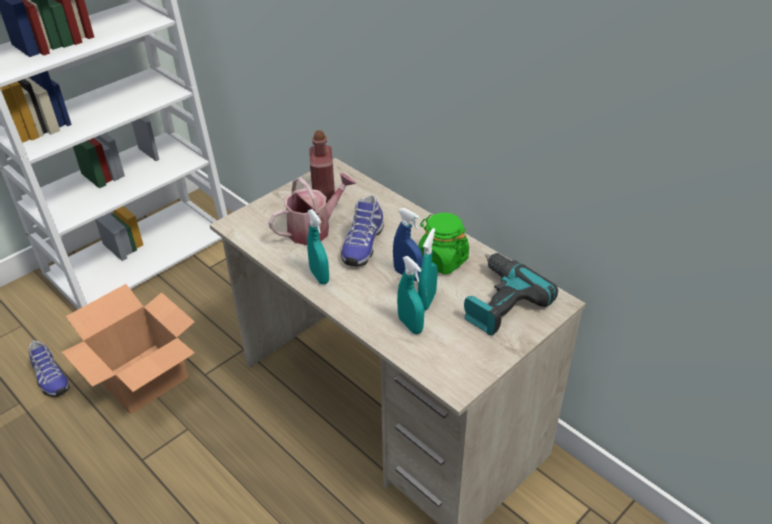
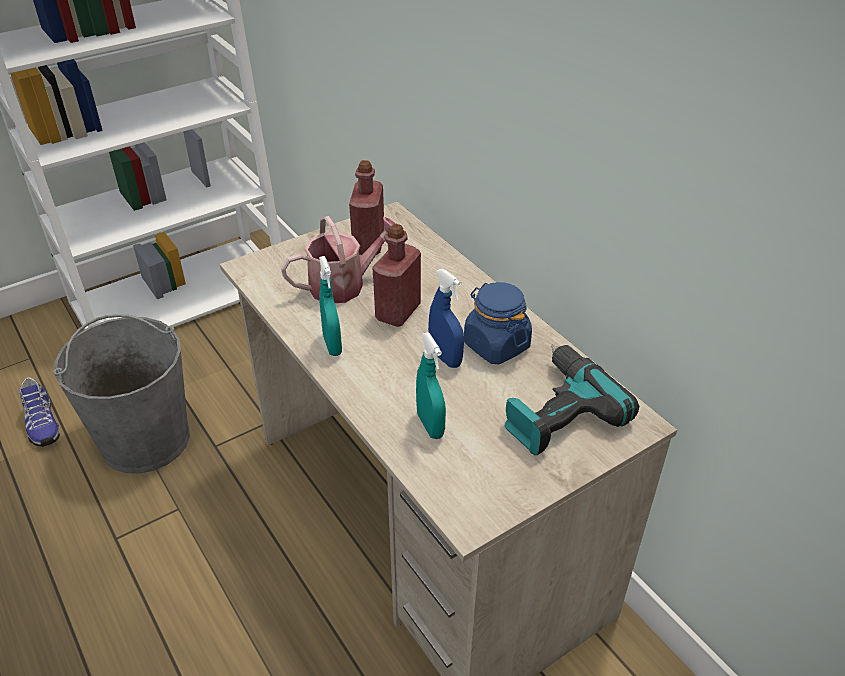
camera: 10 degrees right, 0 degrees up
(144, 377) = (145, 439): cardboard box -> grey bucket
(362, 245) = (398, 312): shoe -> red bottle
(427, 301) = (461, 396): turquoise spray bottle -> none
(442, 260) = (496, 345): green jar -> blue jar

